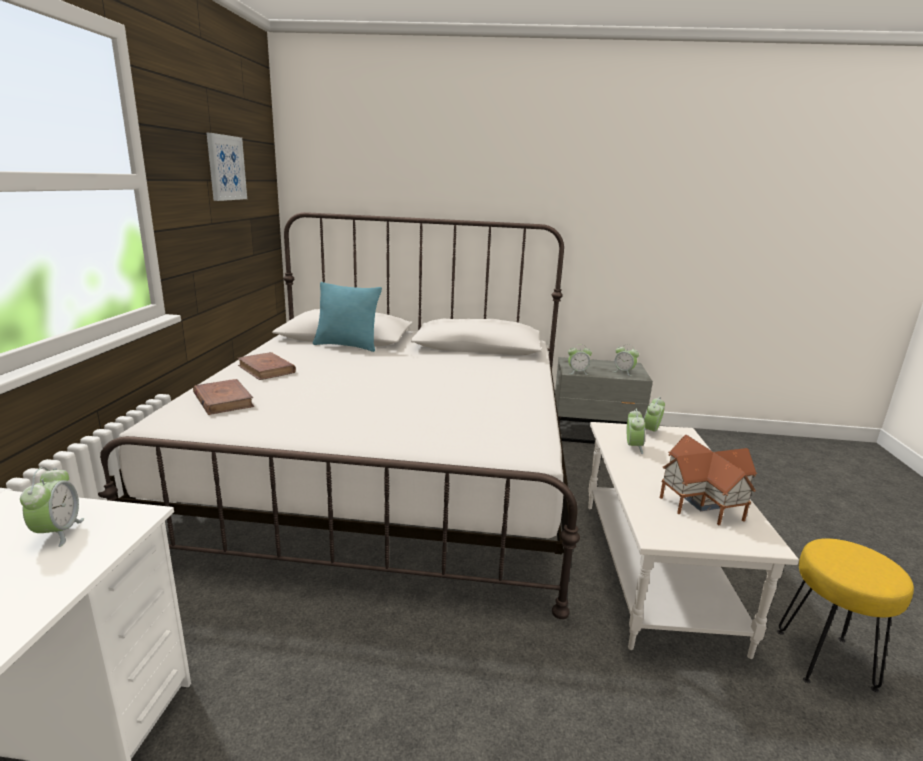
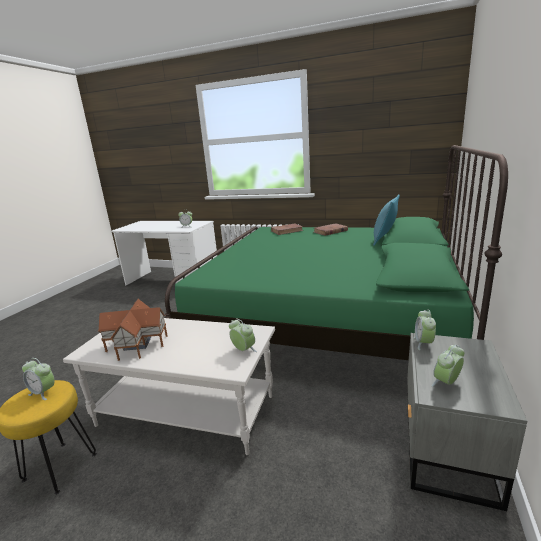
camera: 105 degrees right, 0 degrees up
(226, 168) = (382, 120): picture -> none
(387, 474) = (329, 316): white bed -> green bed
(633, 447) = (221, 335): alarm clock -> alarm clock (43, 392)

